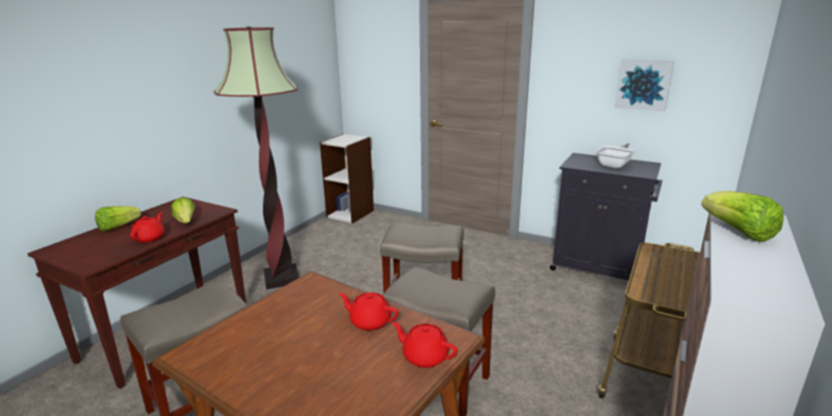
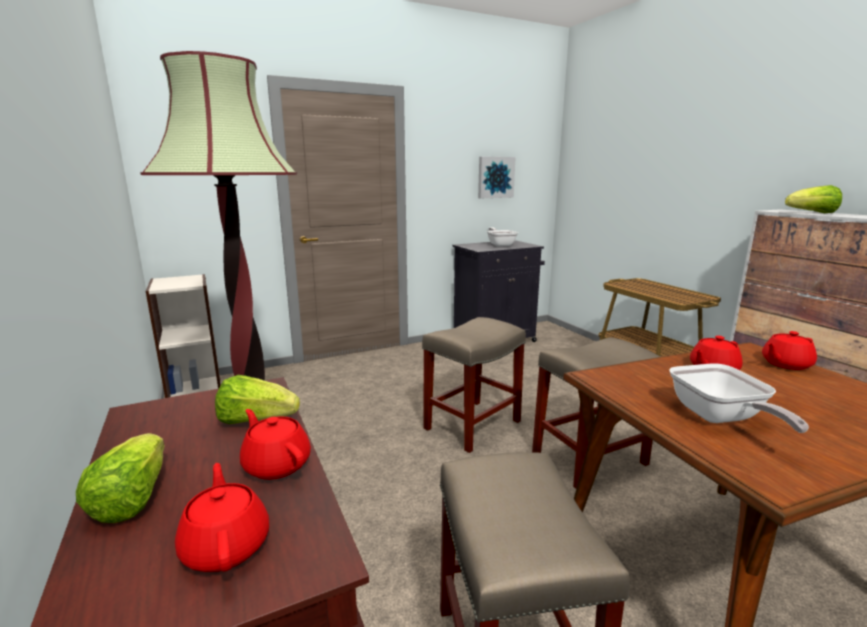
camera: 55 degrees left, 5 degrees down
(95, 250) = (226, 545): none -> red teapot
(268, 331) = (720, 418): none -> frying pan

